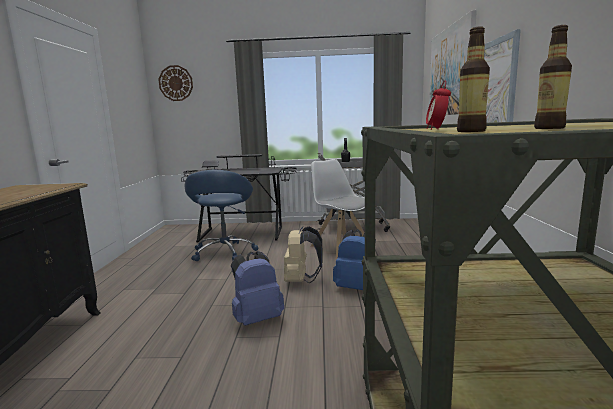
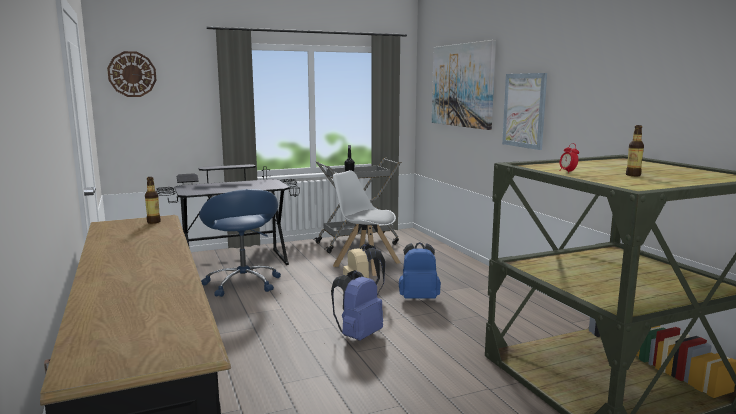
camera: 25 degrees left, 0 degrees up
(471, 131) = (604, 178): bottle -> bottle (154, 222)

